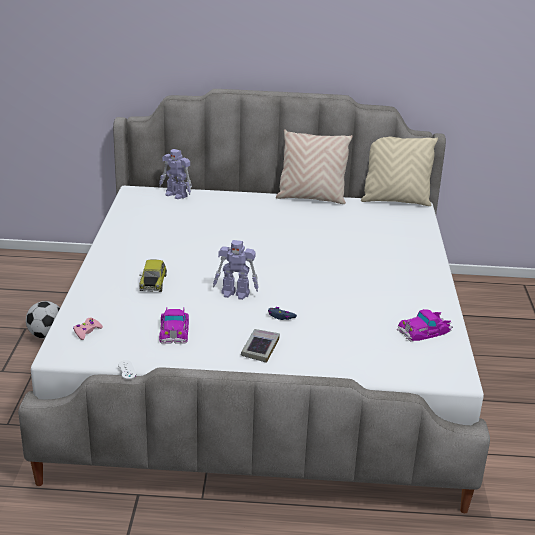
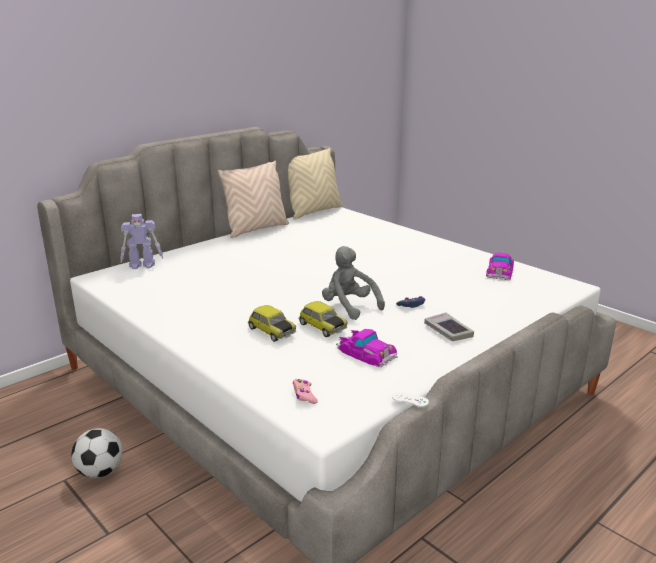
camera: 45 degrees left, 5 degrees down
(187, 297) = (322, 327): none -> toy car
(236, 294) = (349, 307): toy robot -> grey plush toy

